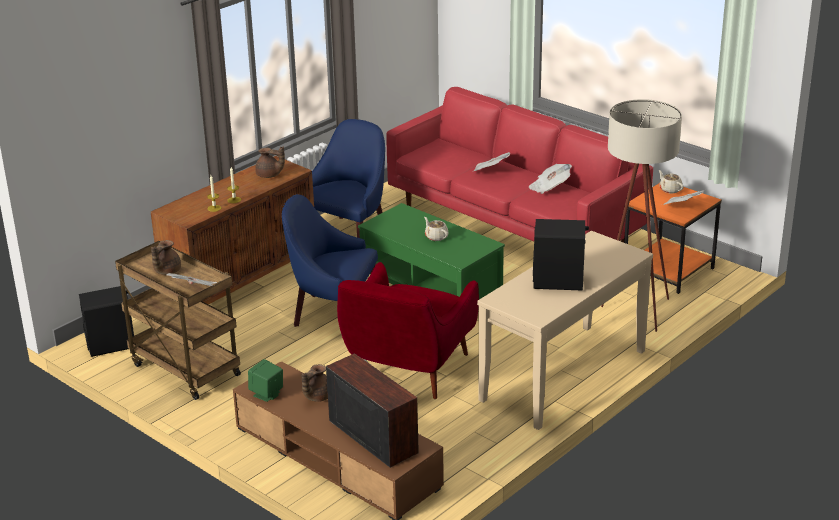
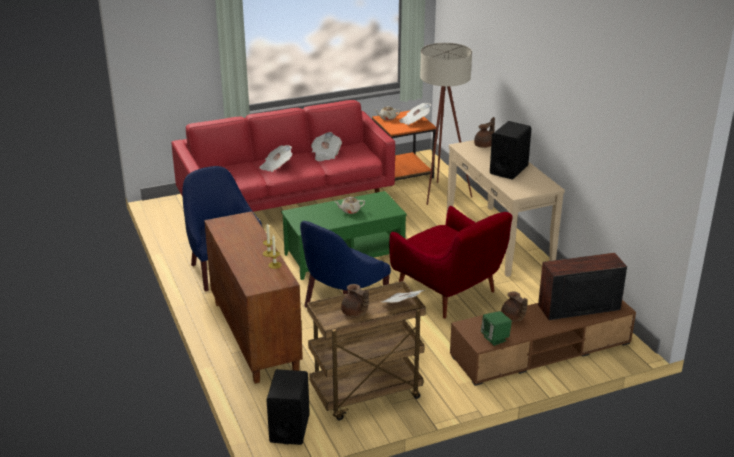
camera: 65 degrees left, 0 degrees up
(269, 175) = (240, 229): brown teapot -> brown teapot (484, 145)

